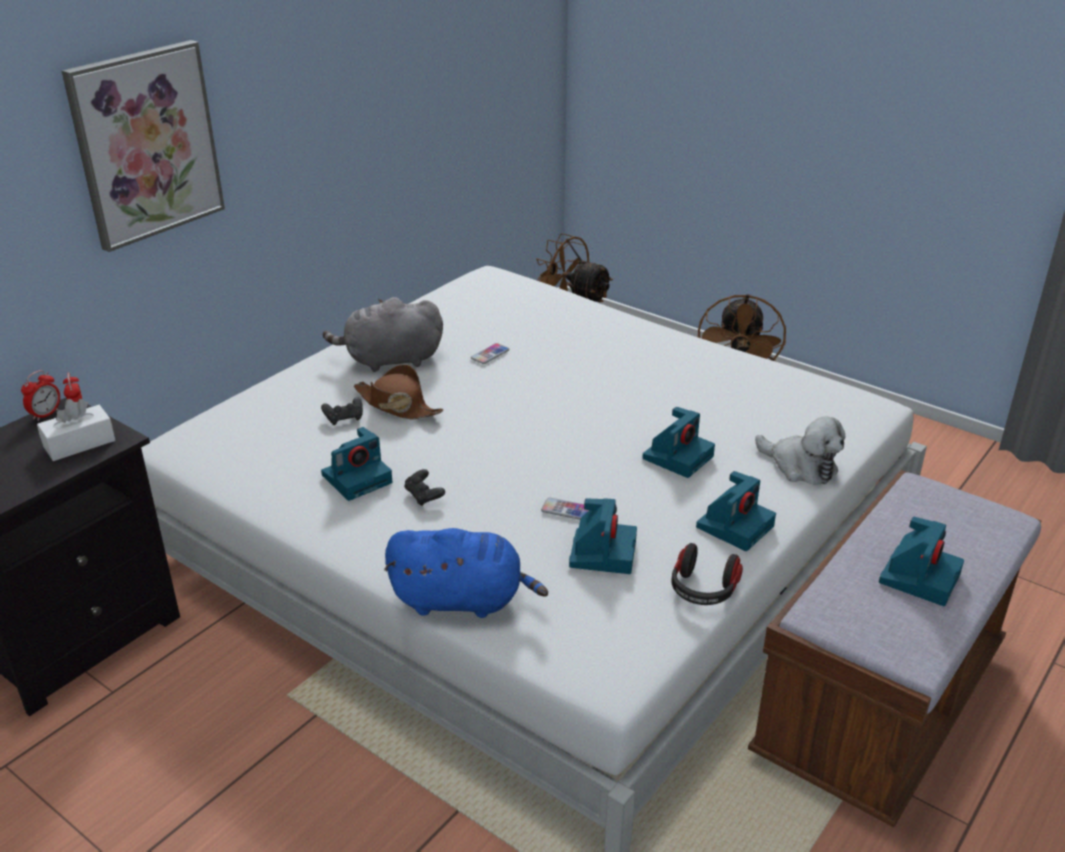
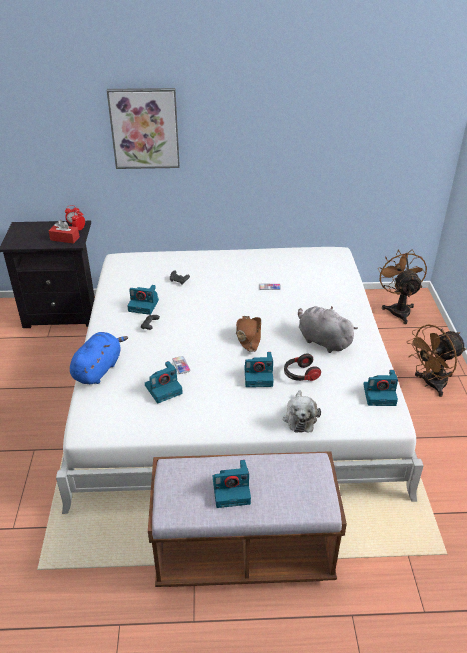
camera: 50 degrees right, 5 degrees up
(79, 443) = (65, 238): white tissue box -> red tissue box
(389, 360) = (231, 267): grey plush toy -> grey plush toy (322, 341)
(397, 405) = (202, 287): brown hat -> brown hat (248, 336)
(462, 600) = (98, 369): blue plush toy -> blue plush toy turned 120 degrees counterclockwise
(703, 590) = (168, 429): headphones -> headphones (300, 375)
(735, 525) = (226, 418): camera -> camera (380, 394)

